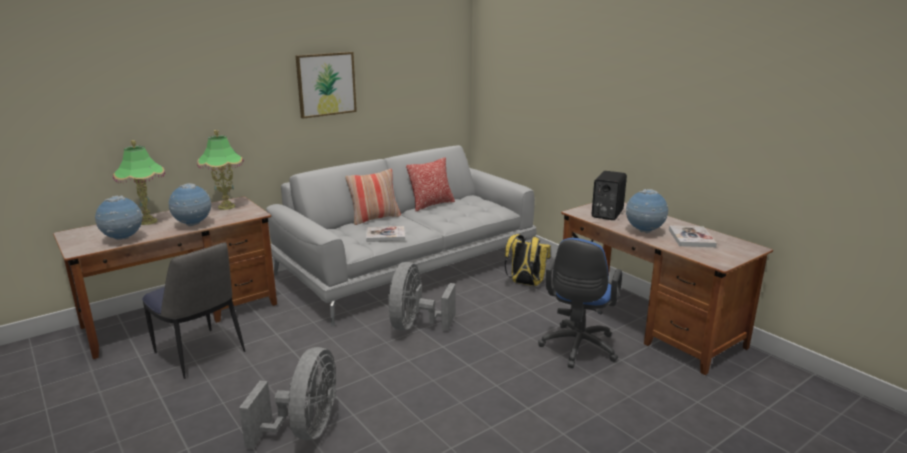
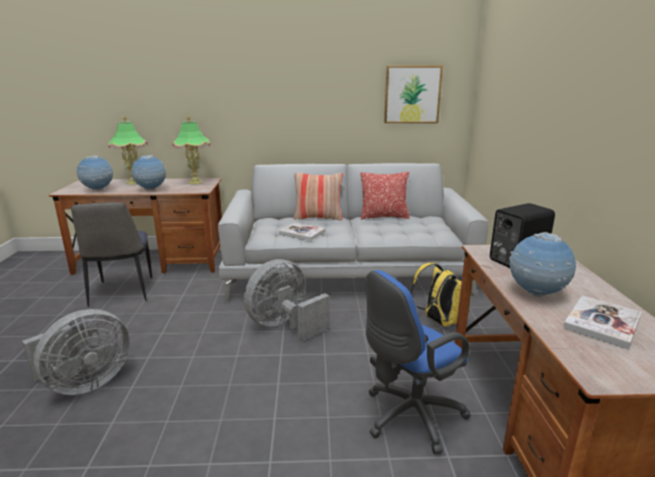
camera: 35 degrees right, 0 degrees up
(326, 84) = (304, 88): picture -> picture (412, 94)

